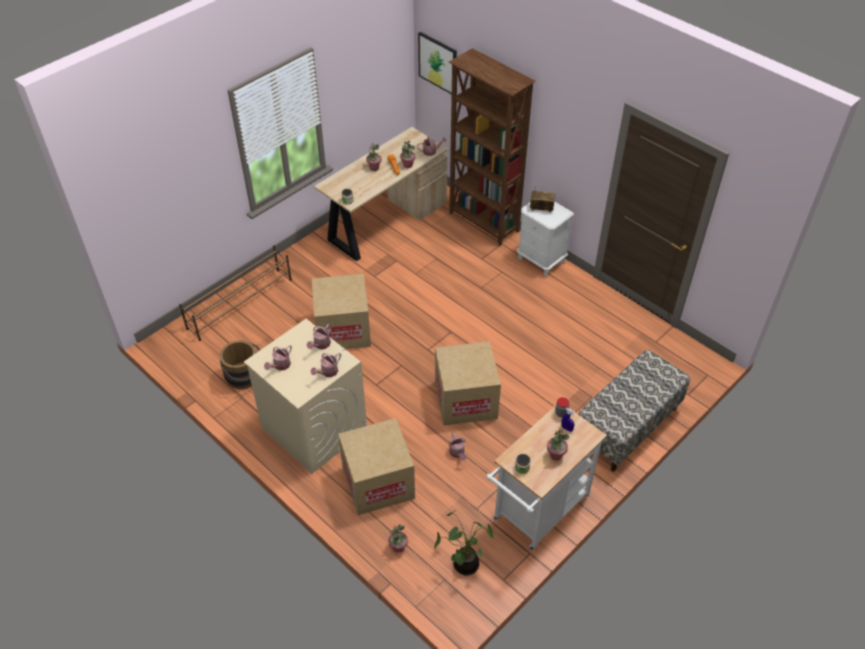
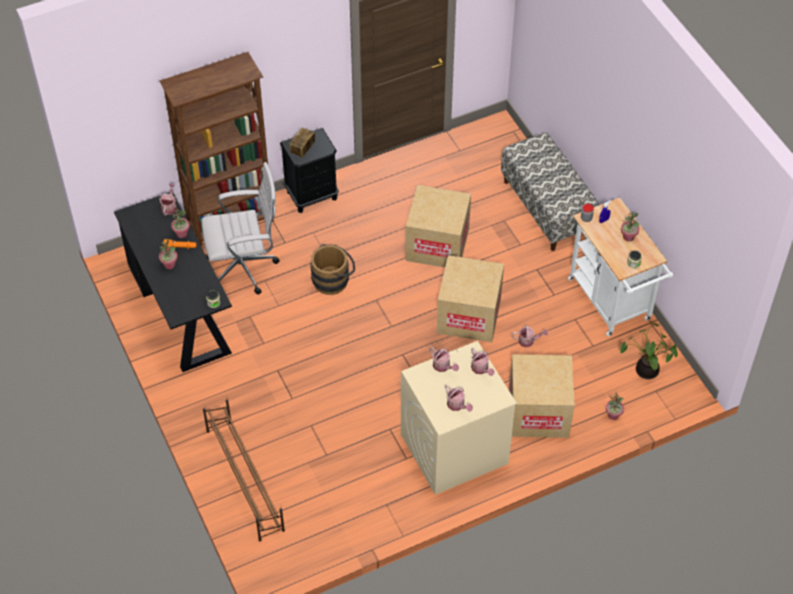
camera: 70 degrees left, 5 degrees up
(245, 378) = (360, 496): brown bucket -> brown bucket (333, 280)
(343, 329) = (330, 391): cardboard box -> cardboard box (437, 244)
(385, 221) = (180, 310): beige desk -> black desk
(438, 63) = (112, 128): picture -> none
(443, 244) = (245, 268): none -> white office chair
(541, 260) = (312, 195): white nightstand -> black nightstand

